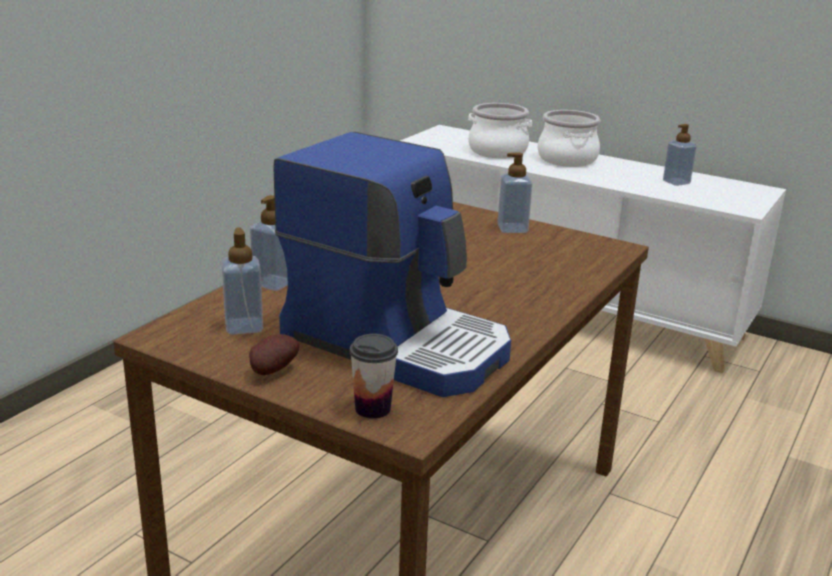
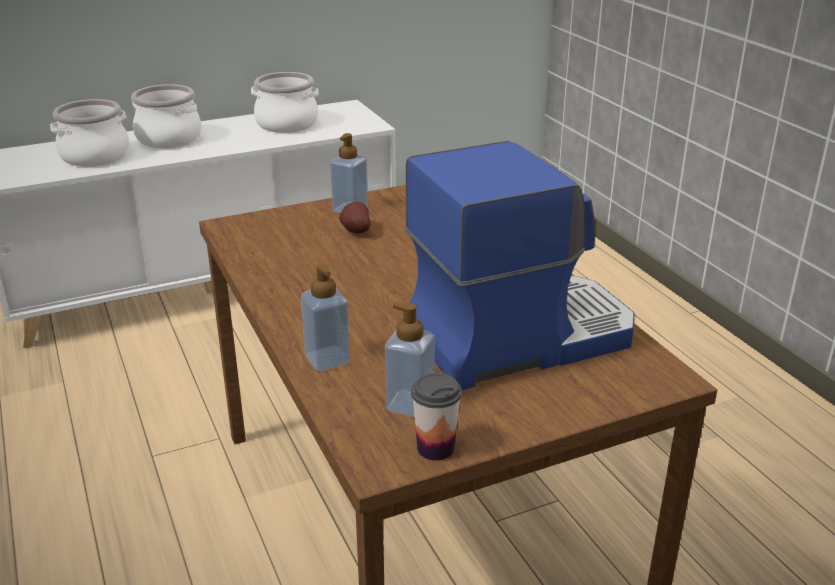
camera: 55 degrees left, 5 degrees up
(271, 371) = (518, 415): potato -> potato (355, 231)
(372, 409) = (626, 385): cup -> cup (435, 448)
(676, 182) = (287, 124): soap dispenser -> cooking pot

